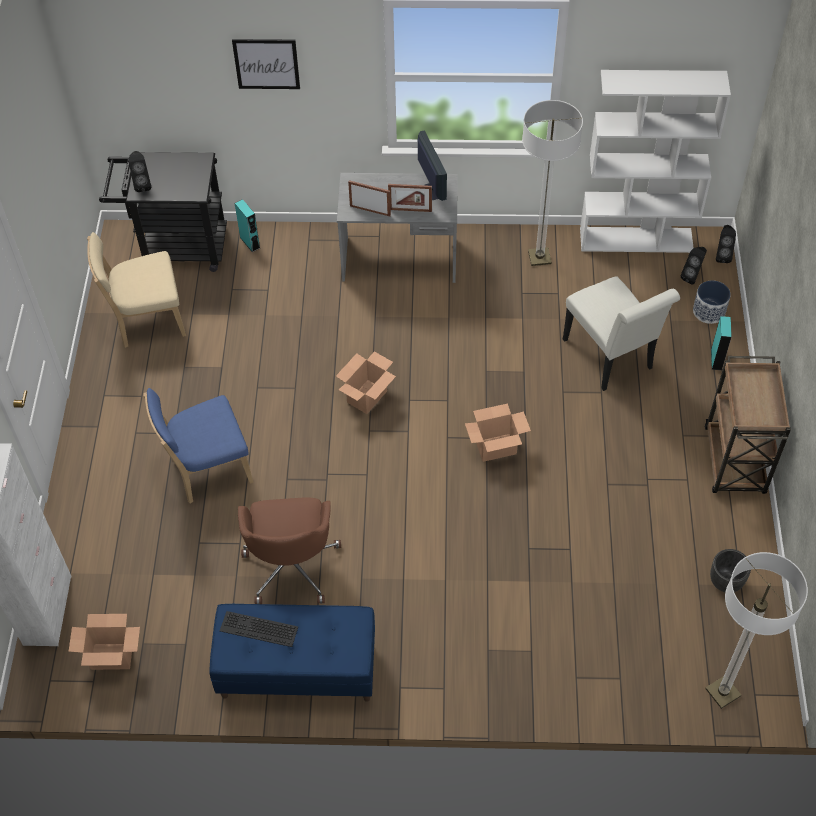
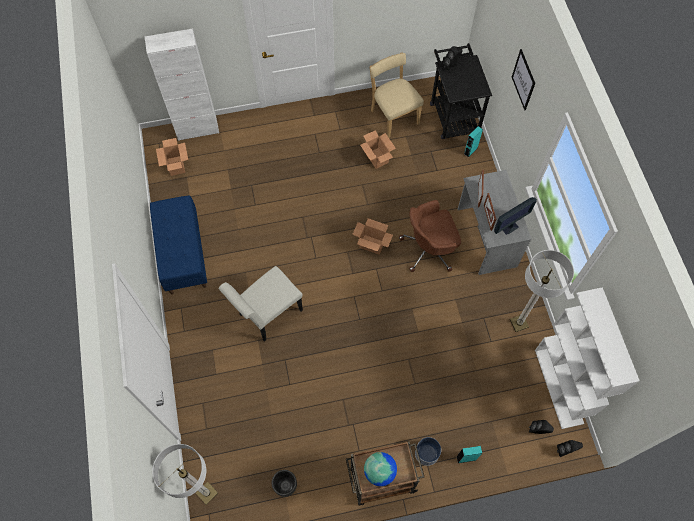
camera: 75 degrees right, 10 degrees up
(207, 470) = (298, 175): blue chair -> none
(257, 630) = (177, 218): keyboard -> none
(291, 565) = (247, 234): brown office chair -> brown office chair (429, 249)
(496, 447) = (354, 326): cardboard box -> cardboard box (377, 158)
(611, 358) = (445, 385): white chair -> white chair (267, 315)
(709, 311) = (509, 447): planter -> planter (427, 453)
(760, 404) = (380, 471): none -> globe

